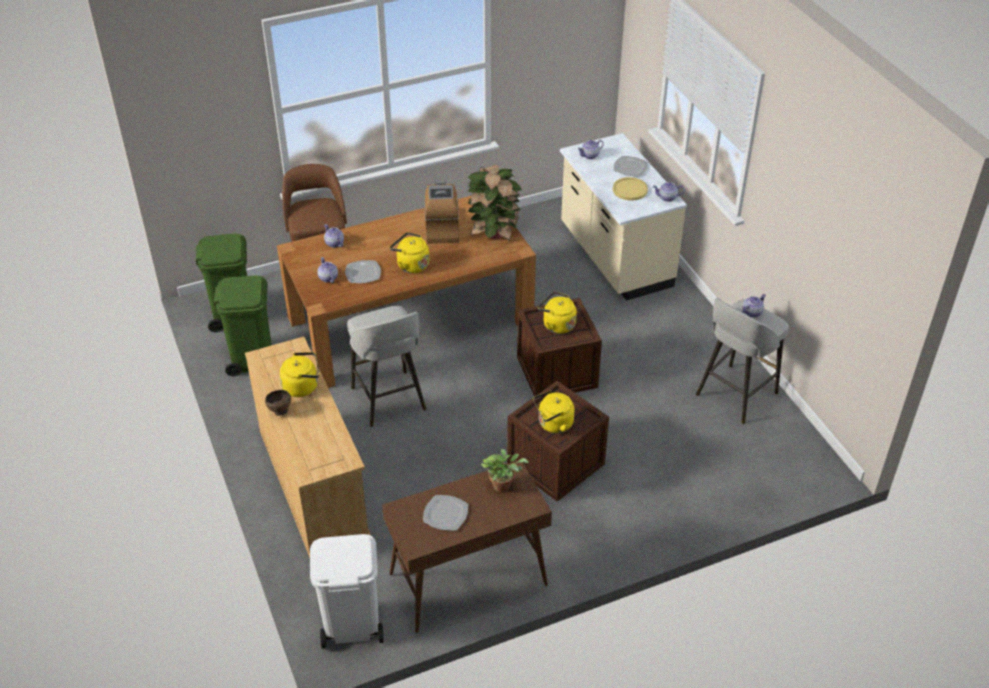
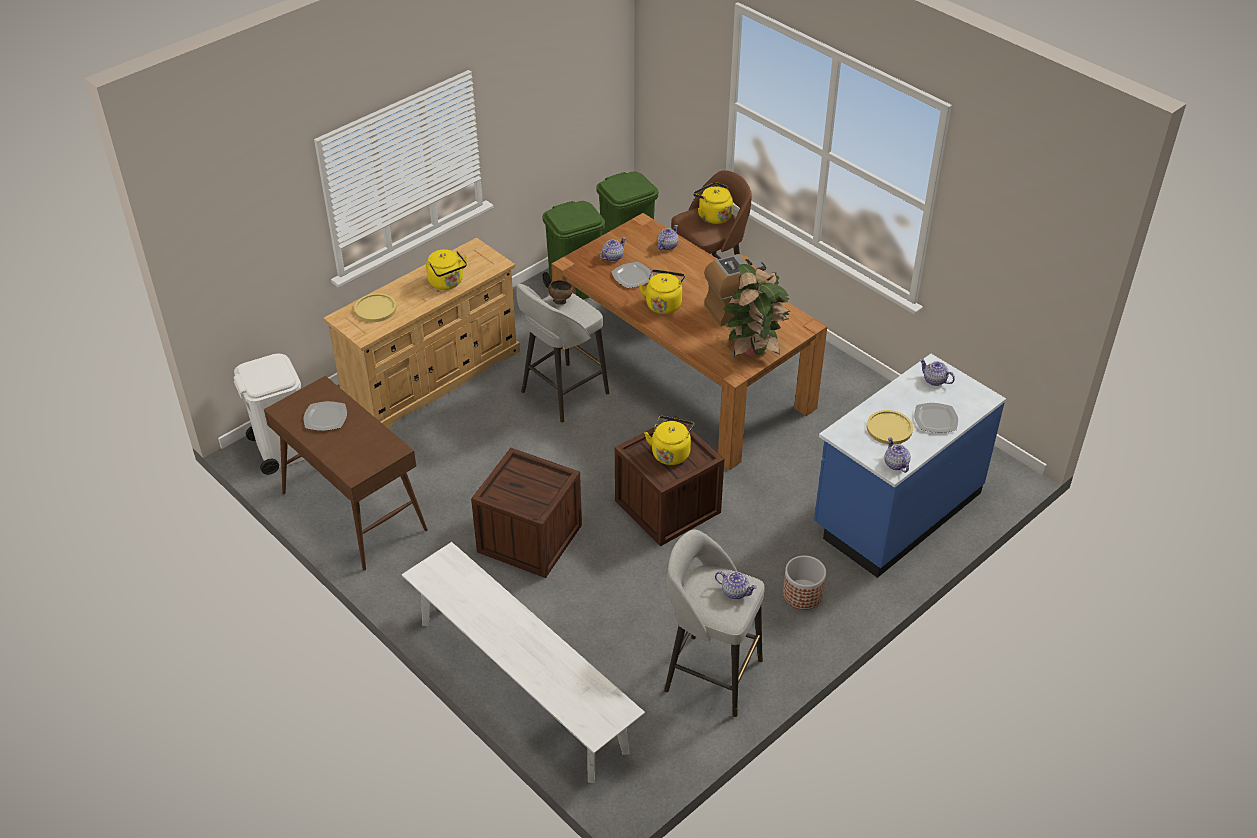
camera: 70 degrees right, 0 degrees up
(279, 411) = (410, 279): brown bowl -> brown bowl (560, 301)
(310, 445) = (375, 309): none -> yellow plate
(504, 485) = (374, 447): potted plant -> none
(553, 424) = (515, 485): yellow kettle -> yellow kettle (713, 216)
(614, 257) = (896, 510): beige counter -> blue counter
(676, 326) = (803, 594): none -> planter
(713, 505) = (521, 685): none -> white bench

